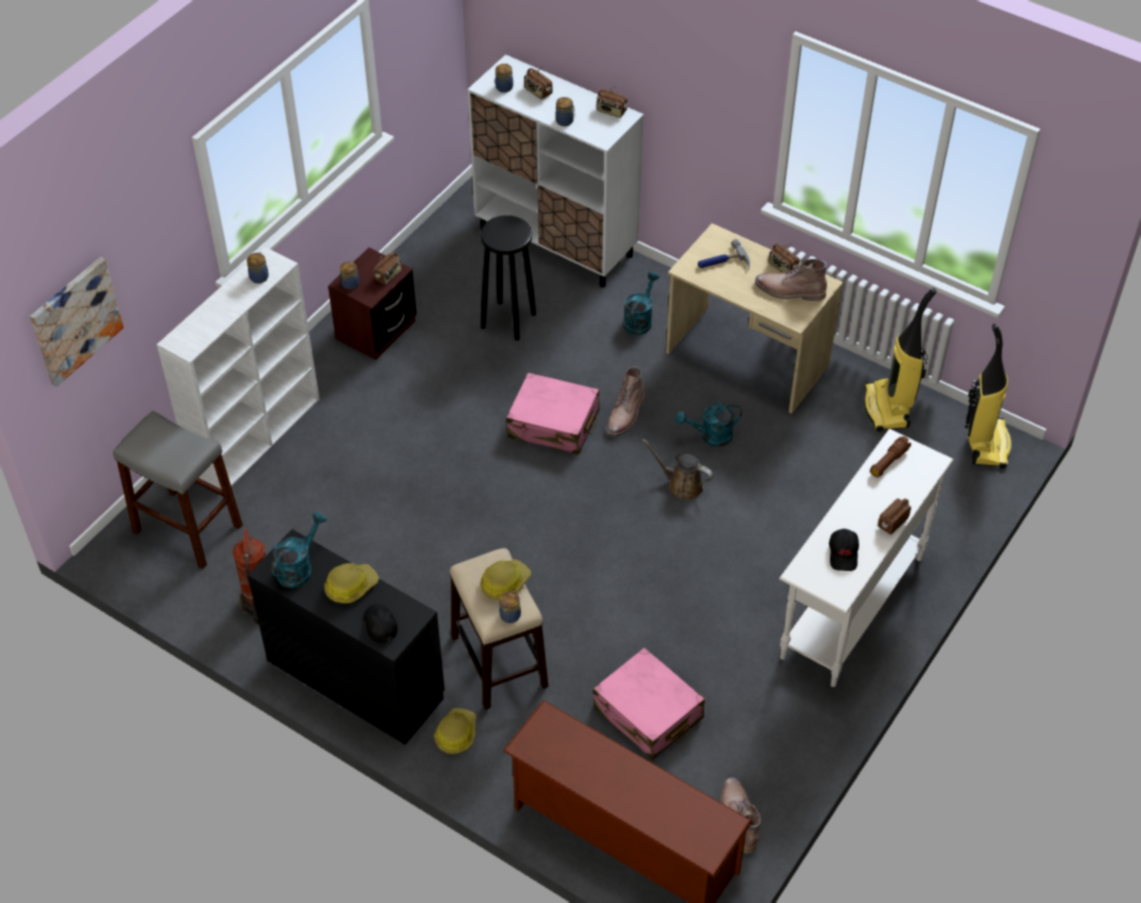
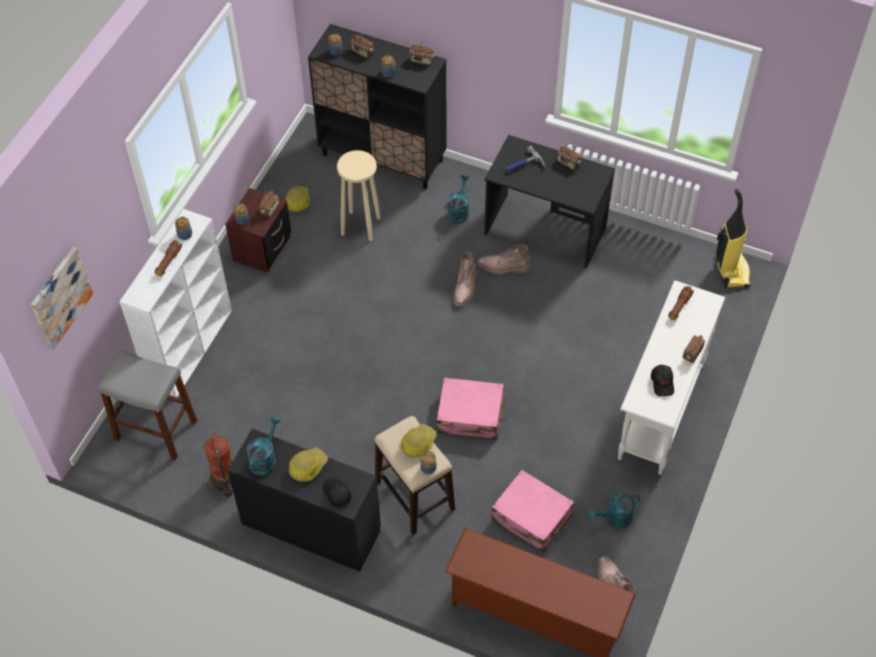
camera: 10 degrees left, 5 degrees up
(230, 306) = (168, 261): none -> brown flashlight
(456, 734) = (396, 557): hard hat -> hard hat (297, 201)
(509, 320) = (361, 225): black stool -> beige stool
(554, 424) = (413, 303): pink suitcase -> pink suitcase (470, 415)
(556, 242) = (383, 157): white cabinet -> black cabinet
(682, 485) = (518, 336): brown watering can -> none
(710, 436) = (531, 295): turquoise watering can -> turquoise watering can (614, 518)
(746, 360) = (545, 231): beige desk -> black desk
(789, 291) = (577, 181): brown boot -> brown boot (503, 267)
(888, 408) = (655, 253): vacuum cleaner -> none

